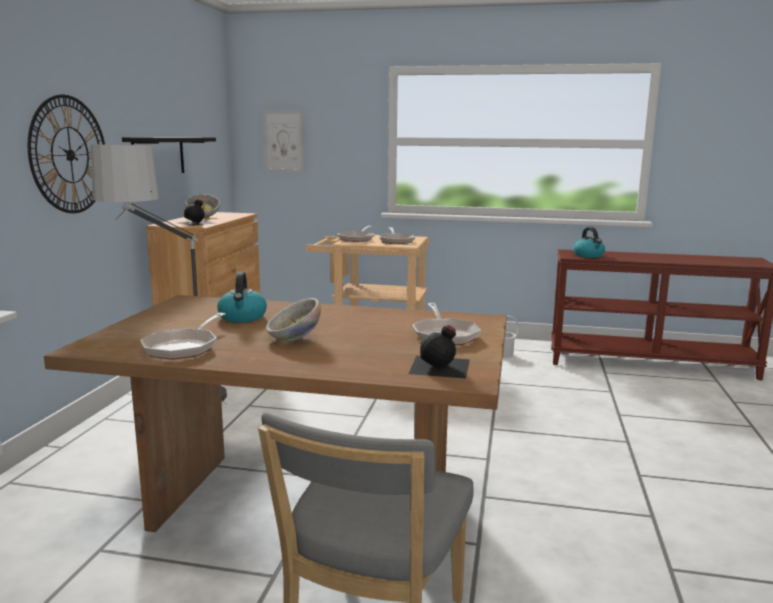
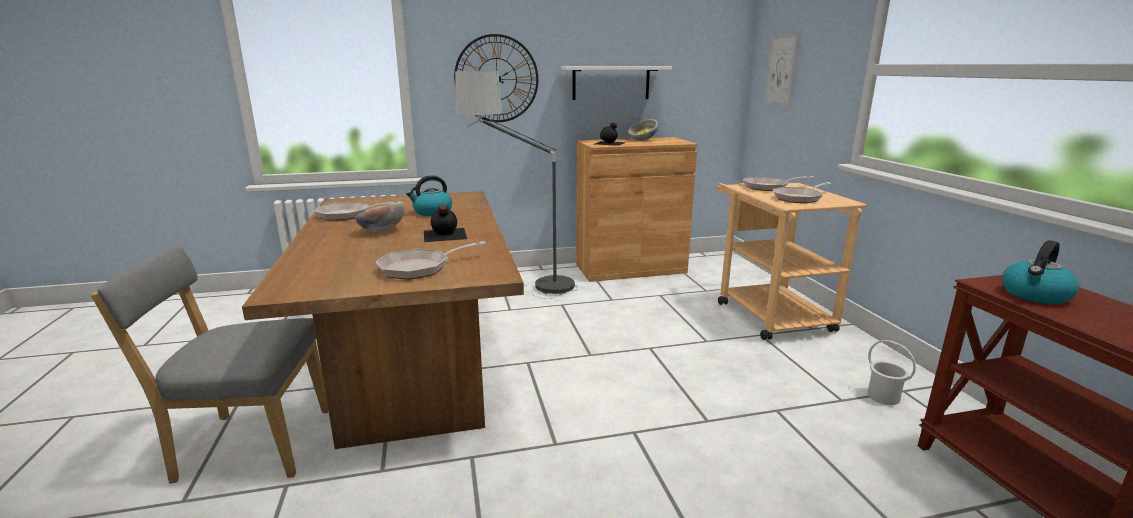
camera: 65 degrees right, 5 degrees up
(158, 156) = (611, 82): black shelf -> white shelf
(440, 367) = (317, 279): black bottle -> black bottle (444, 235)

